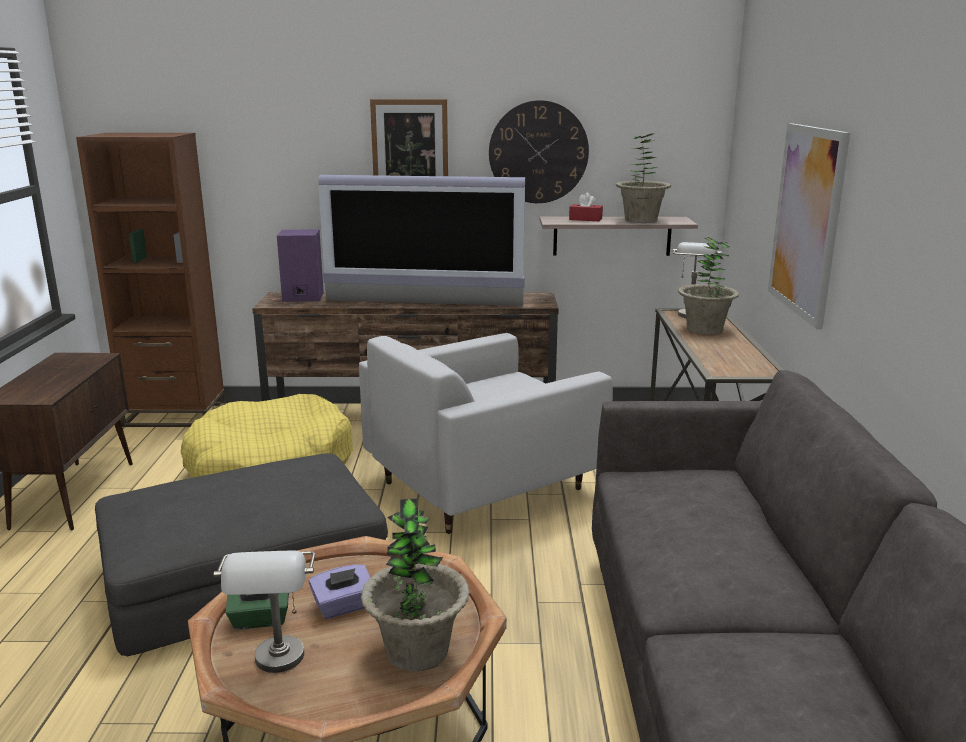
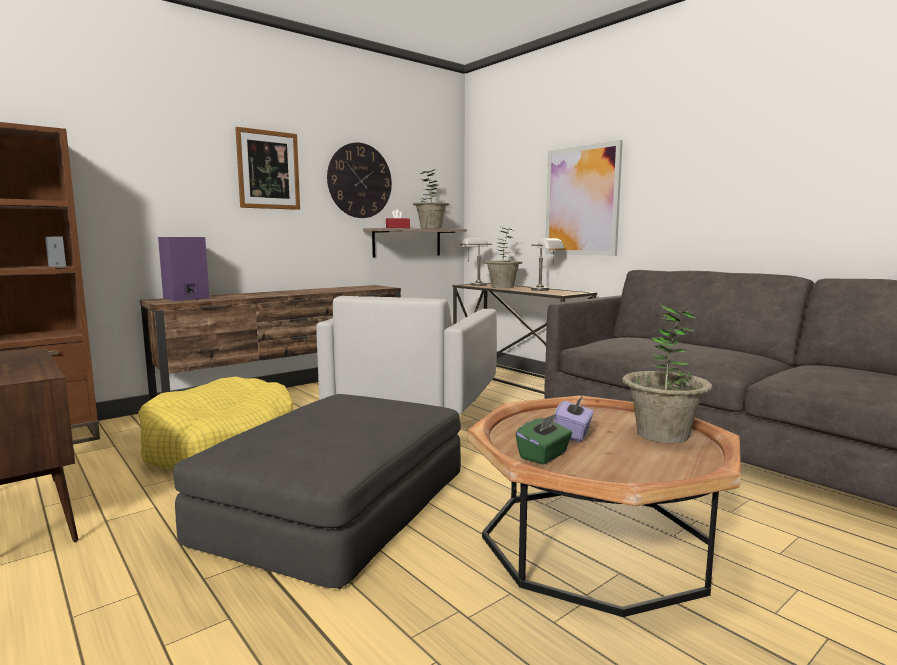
camera: 40 degrees left, 10 degrees down
(278, 668) = (620, 468): grey table lamp -> grey table lamp (545, 290)
(423, 303) = (302, 293): television -> none

